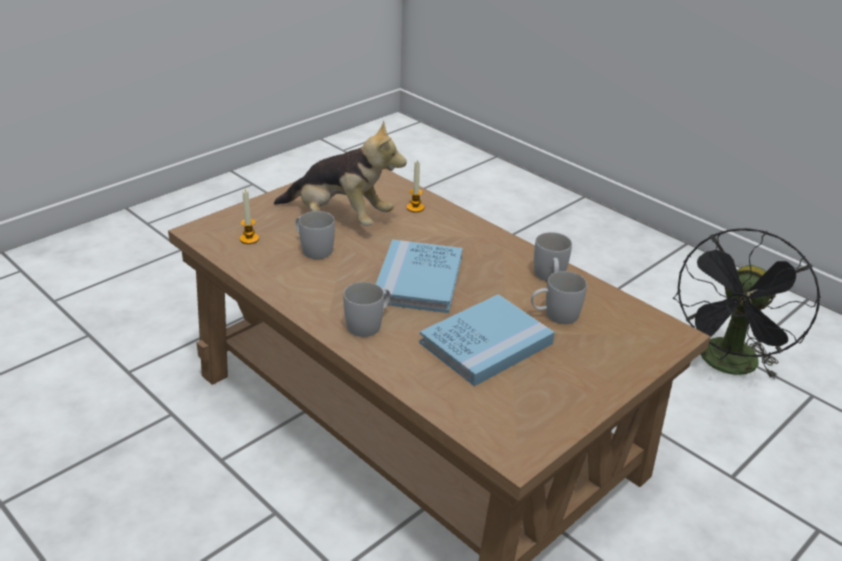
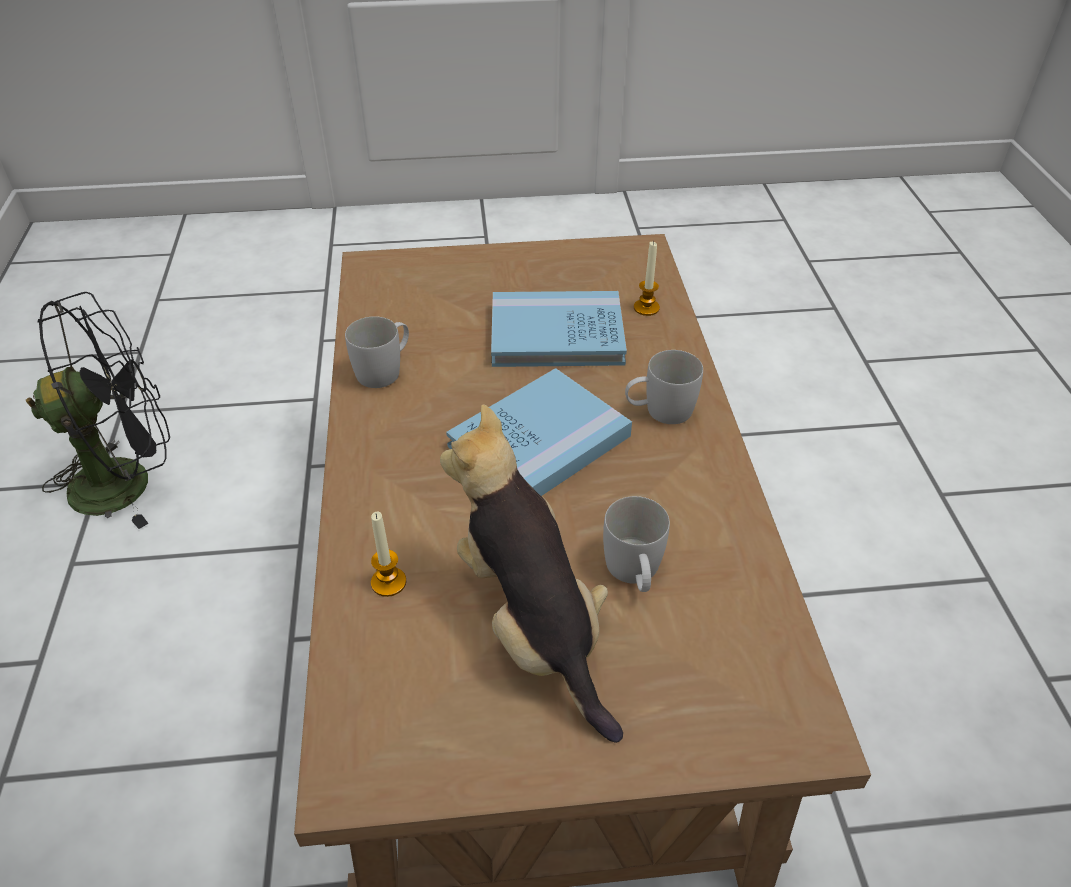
camera: 140 degrees left, 10 degrees up
(249, 239) = (725, 655): candle -> candle (646, 308)
(554, 315) = (448, 329): white mug -> none

